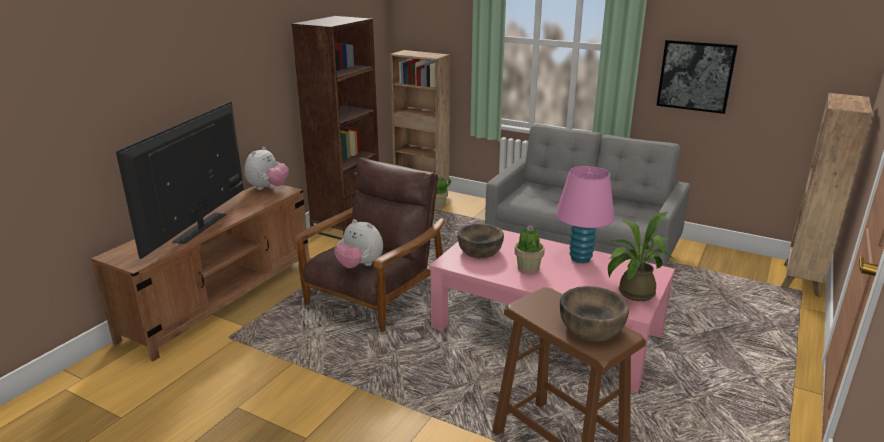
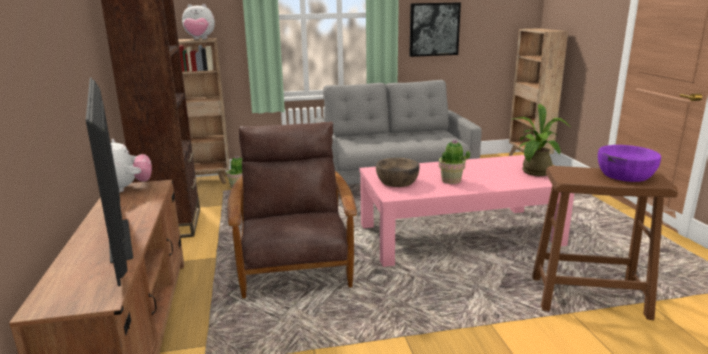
camera: 40 degrees left, 5 degrees down
(360, 265) = (311, 227): plush toy -> plush toy (199, 39)
(580, 258) = (468, 165): pink table lamp -> none
(591, 327) = (625, 175): brown bowl -> purple bowl

